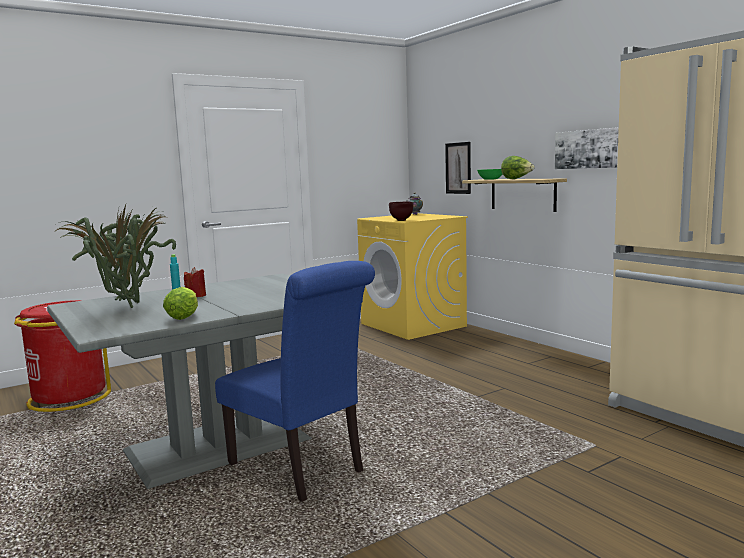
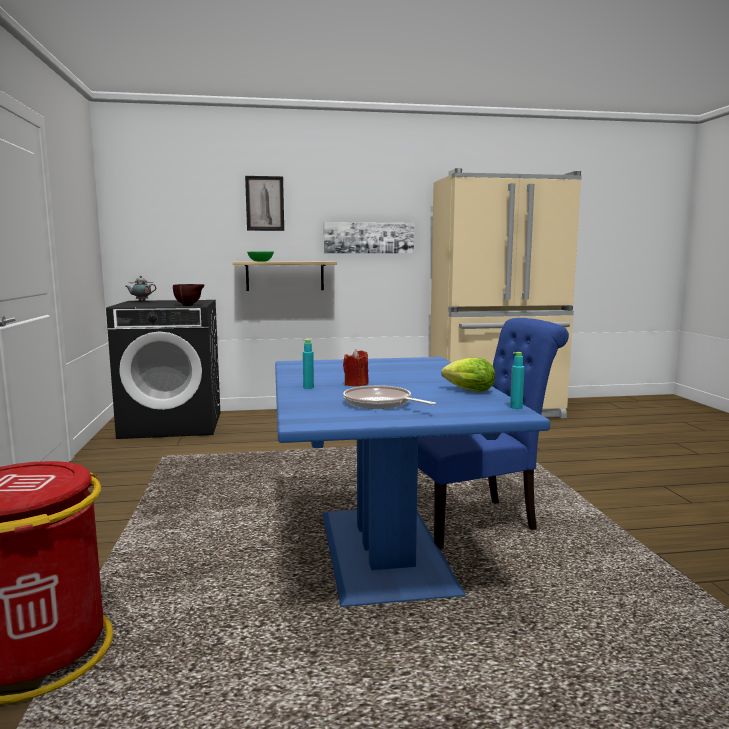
camera: 65 degrees left, 0 degrees up
(119, 332) = (516, 407): none -> turquoise bottle
(124, 308) = (380, 404): potted plant -> frying pan
(216, 445) = (381, 551): grey dining table -> blue dining table
(414, 325) = (173, 425): yellow washing machine -> black washing machine
(458, 168) = (194, 249): picture -> picture (265, 203)
(517, 179) = (292, 261): lettuce -> none

